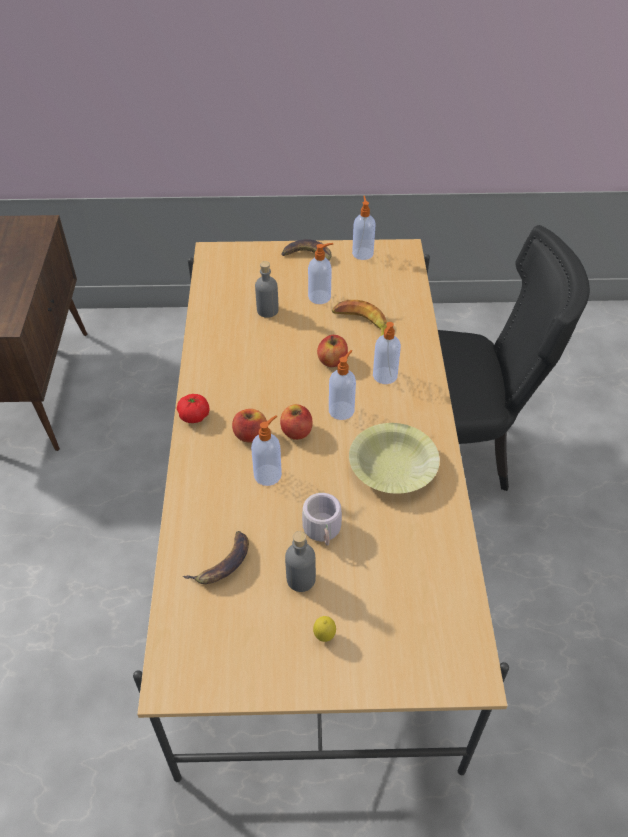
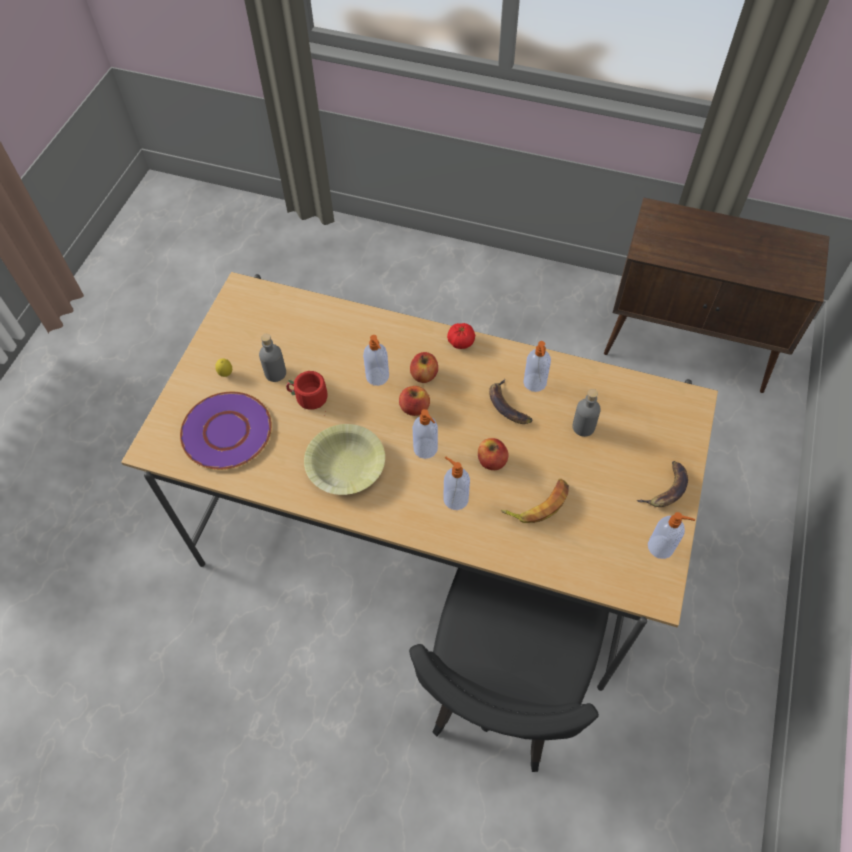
camera: 110 degrees right, 10 degrees up
(223, 564) = (311, 332): banana -> banana (507, 406)
(320, 297) = (592, 479): soap dispenser -> soap dispenser (535, 383)
(325, 531) = (308, 399): grey mug -> red mug
(407, 598) = (226, 432): none -> purple plate

